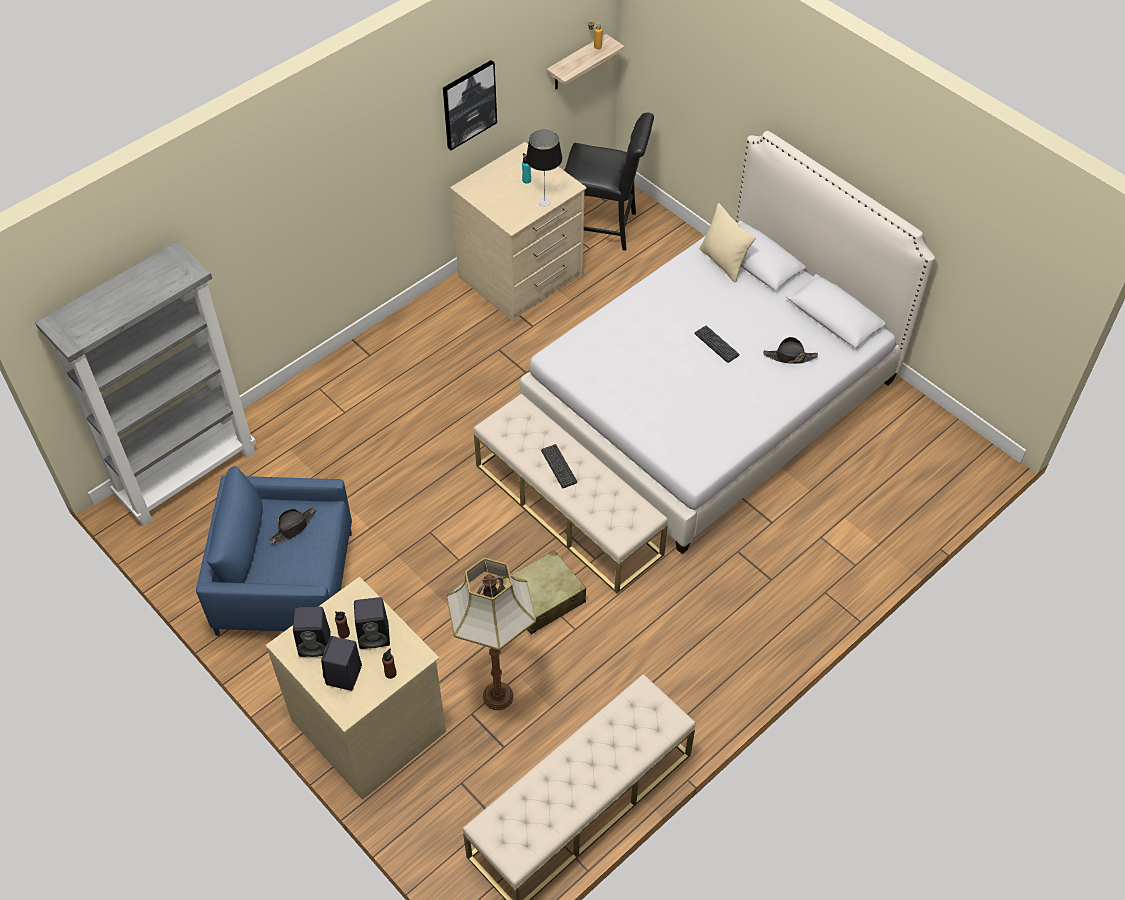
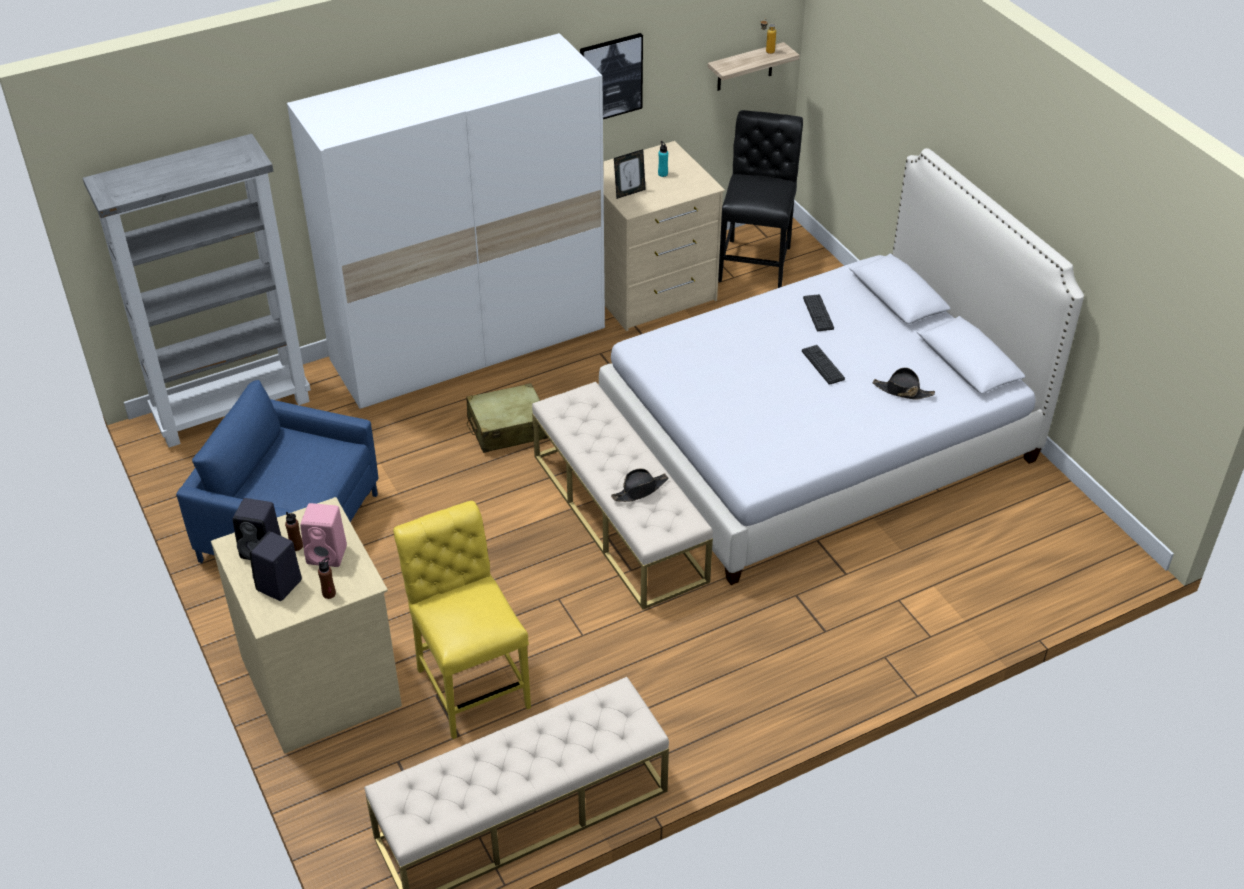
camera: 15 degrees right, 10 degrees down
(293, 527) = (303, 458): black hat -> black hat (640, 490)
(375, 635) = (328, 554): black speaker -> pink speaker
(379, 364) = (469, 344): none -> white wardrobe
(497, 695) = (471, 682): floor lamp -> yellow chair
(504, 206) = (629, 192): none -> picture frame
(542, 599) = (557, 598): beige suitcase -> beige suitcase (507, 428)
(545, 201) = (674, 195): table lamp -> none
(559, 466) = (609, 456): keyboard -> keyboard (818, 313)
(604, 227) = (756, 261): black chair -> black chair turned 105 degrees counterclockwise
(723, 262) = (859, 291): beige pillow -> none

